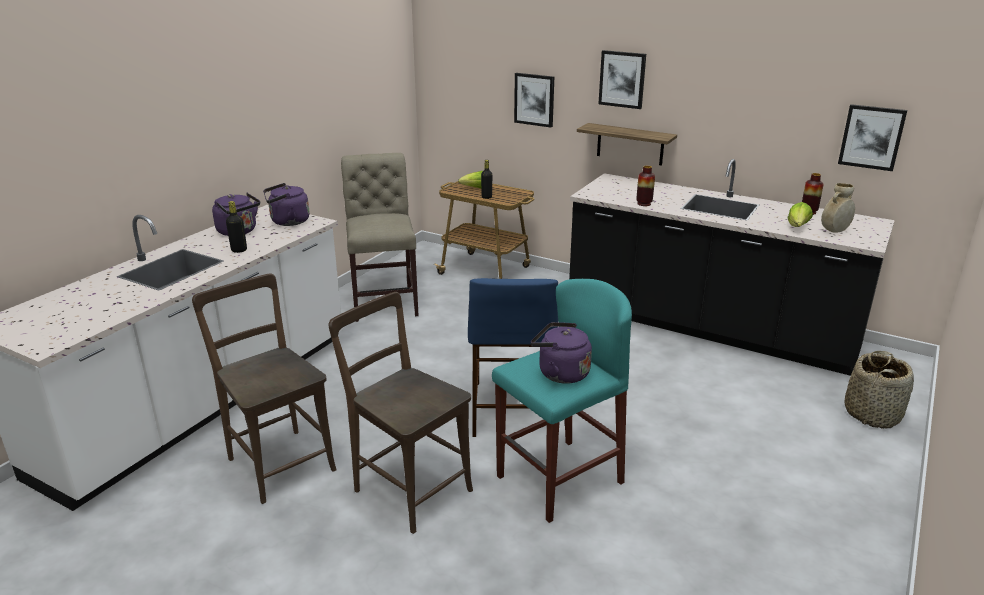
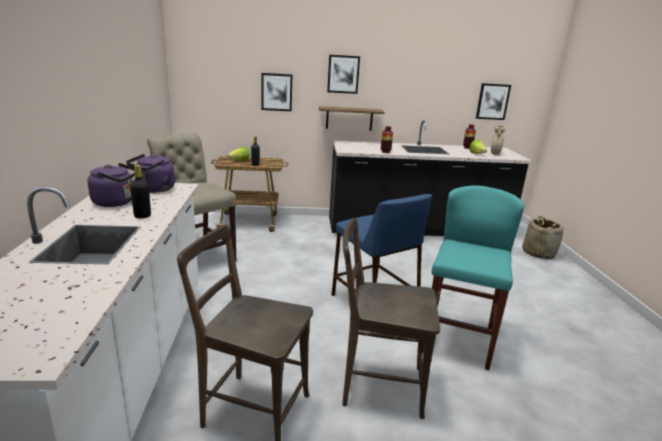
camera: 35 degrees left, 5 degrees down
(560, 373) = (480, 255): purple kettle -> none

